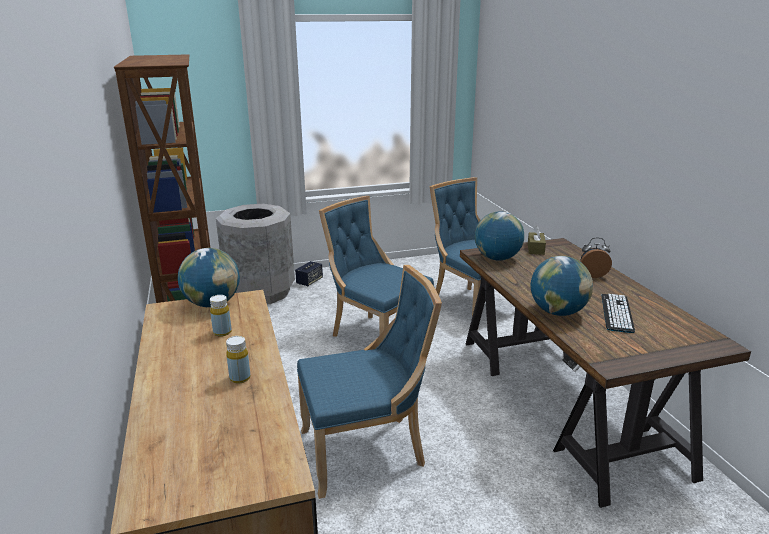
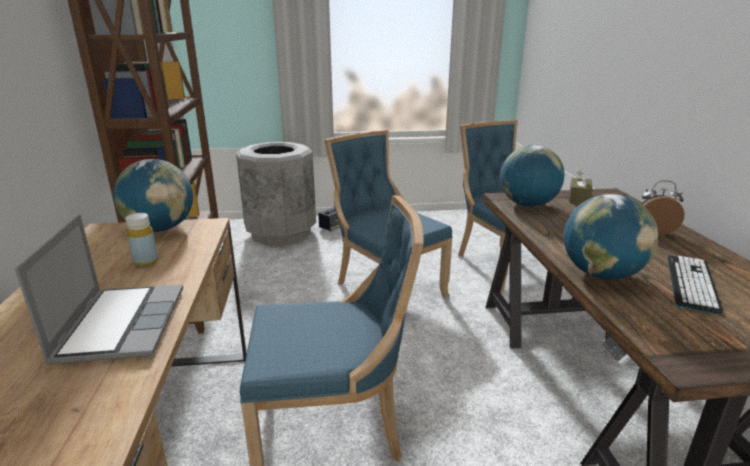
camera: 10 degrees right, 0 degrees up
(240, 378) = (121, 323): yellow bottle -> laptop

